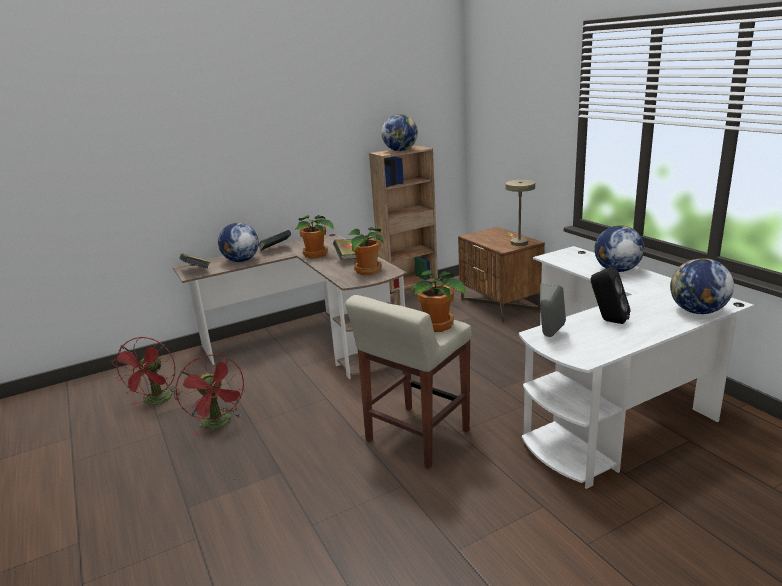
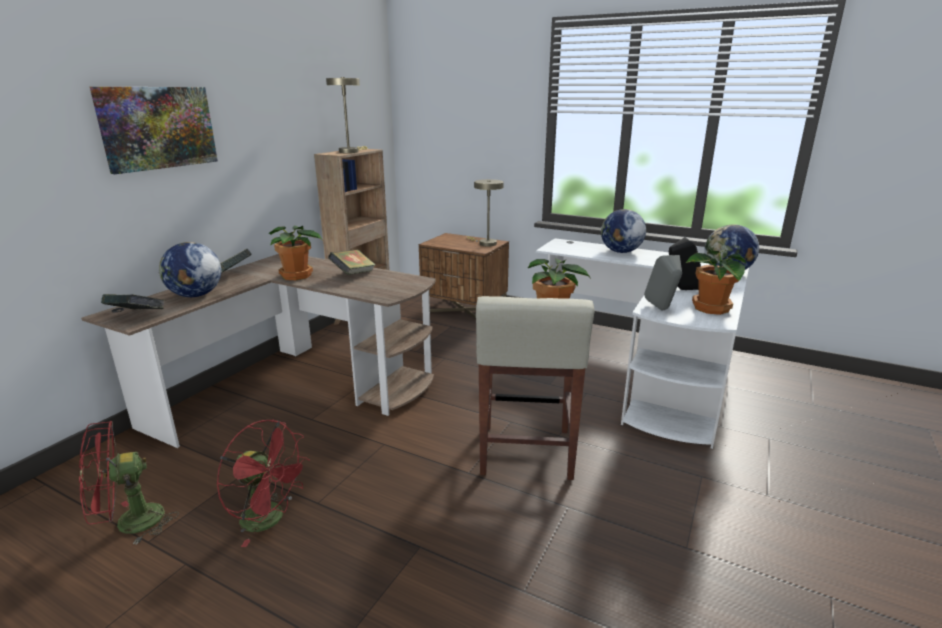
camera: 35 degrees left, 0 degrees up
(156, 402) = (129, 524): red fan -> red fan turned 90 degrees clockwise
(233, 141) = (158, 127): none -> picture
(367, 271) = (390, 283): potted plant -> potted plant (710, 309)
(400, 150) = (350, 151): globe -> beige table lamp

